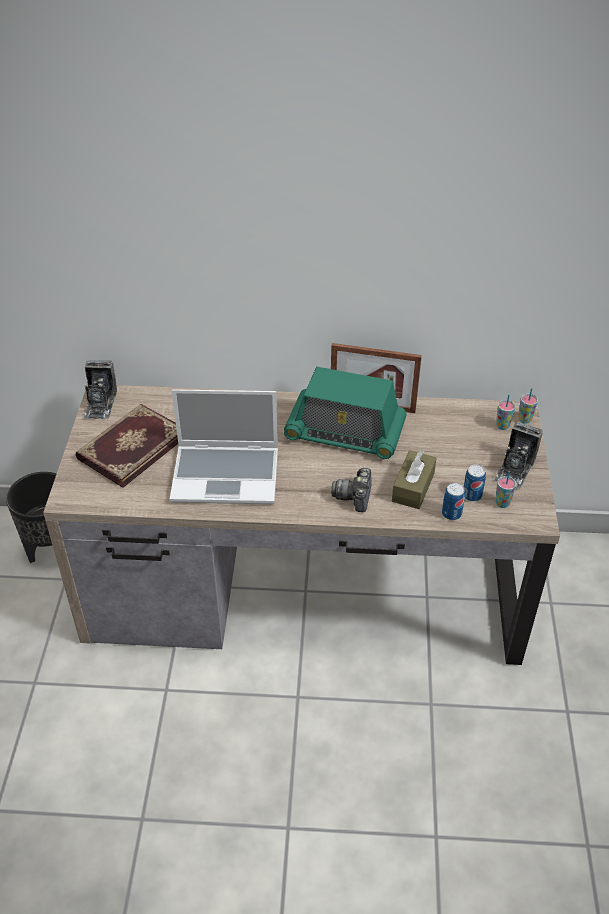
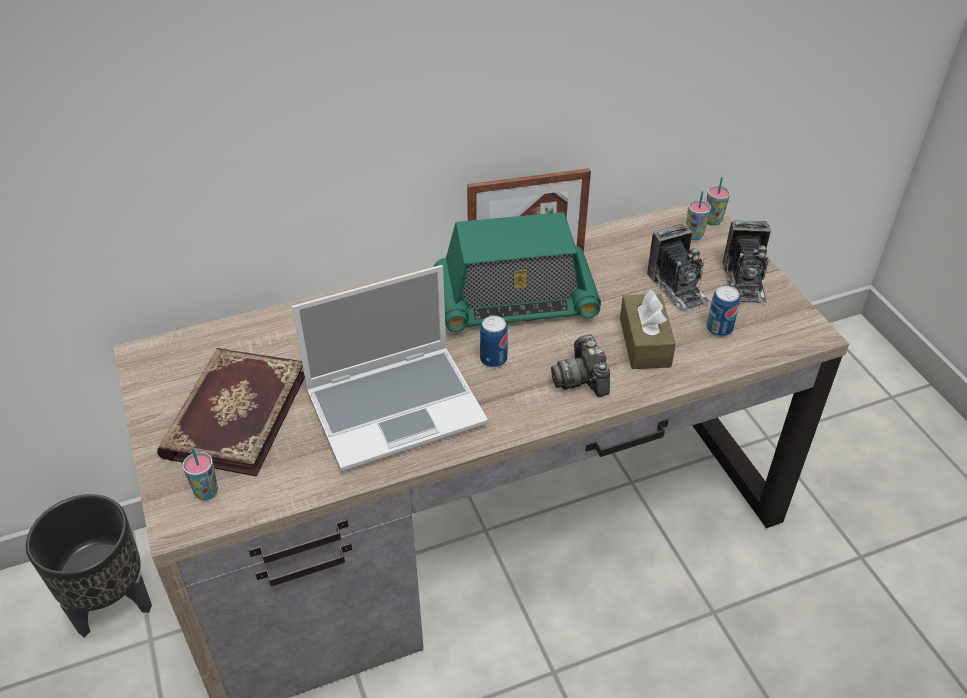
camera: 25 degrees left, 0 degrees up
(100, 403) = (150, 367): camera -> camera (677, 287)
(451, 514) = (712, 360): can -> can (493, 359)
(502, 503) = (759, 327): cup -> cup (206, 492)

